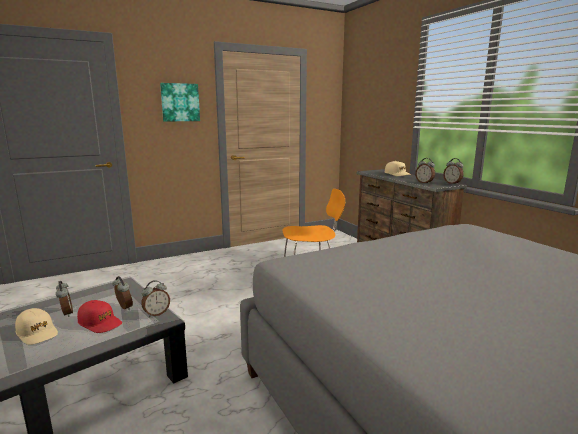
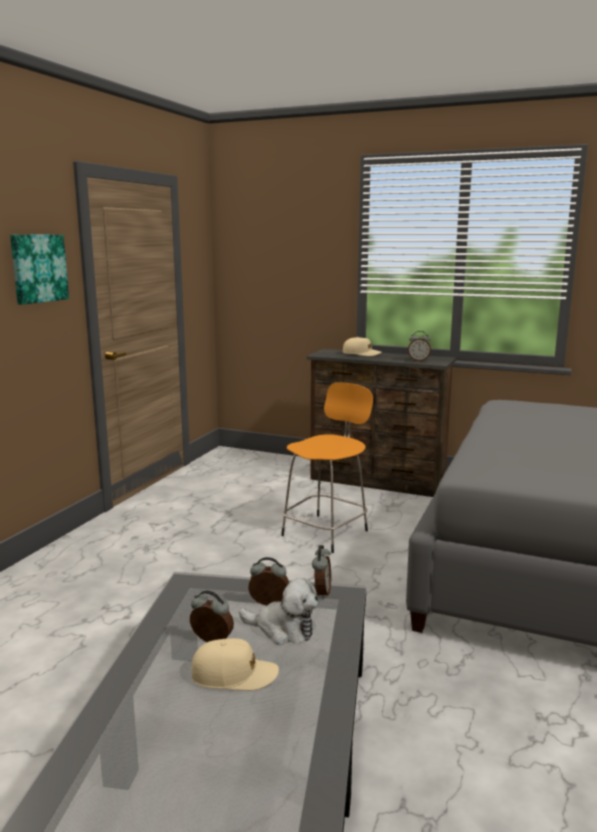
camera: 40 degrees left, 0 degrees up
(100, 323) = (283, 629): red cap -> plush toy
(452, 183) = (442, 357): alarm clock -> none

